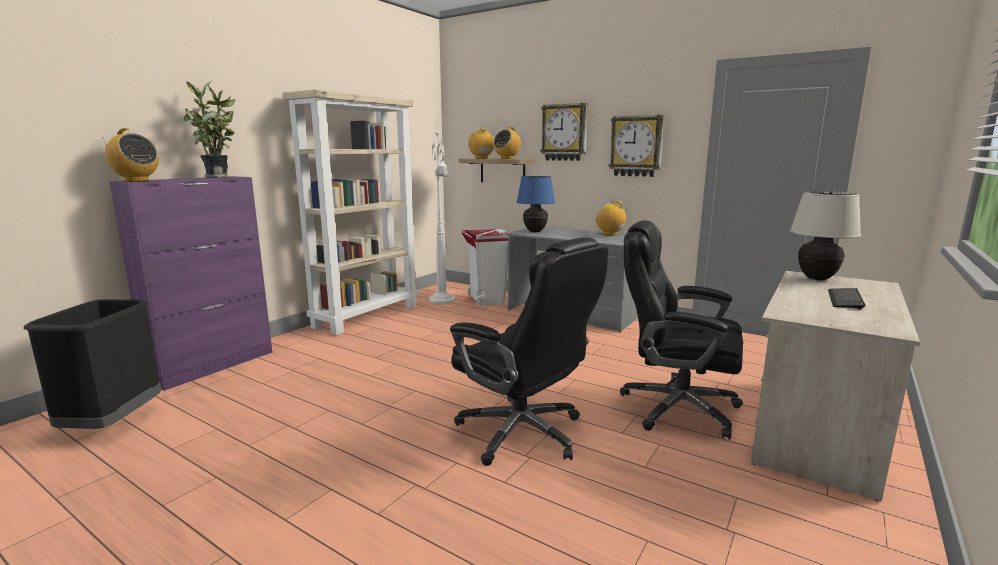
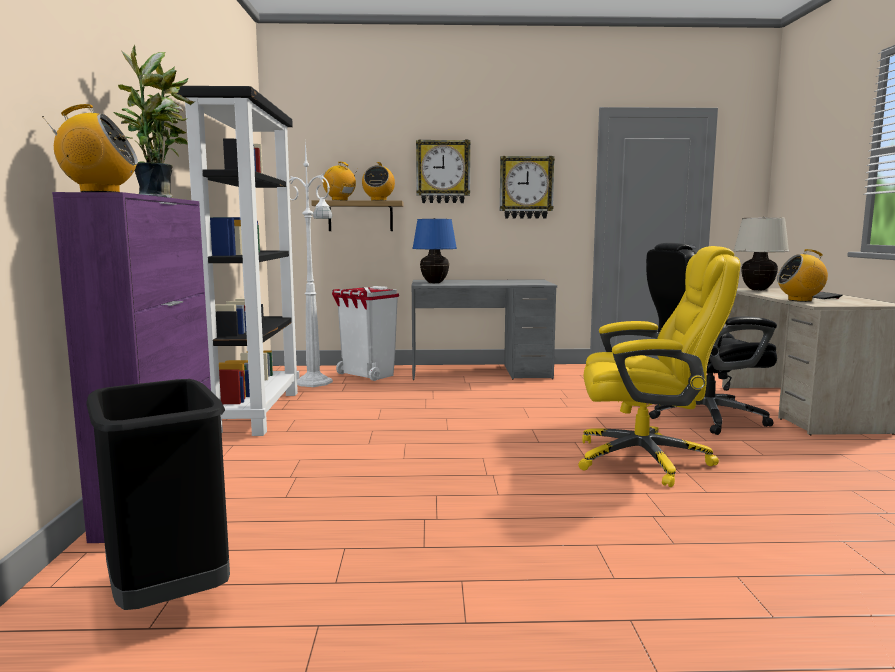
camera: 35 degrees left, 5 degrees down
(367, 316) = (256, 412): beige bookcase -> black bookcase
(523, 433) = (645, 460): black office chair -> yellow office chair
(610, 234) = (511, 280): radio -> radio (800, 300)

